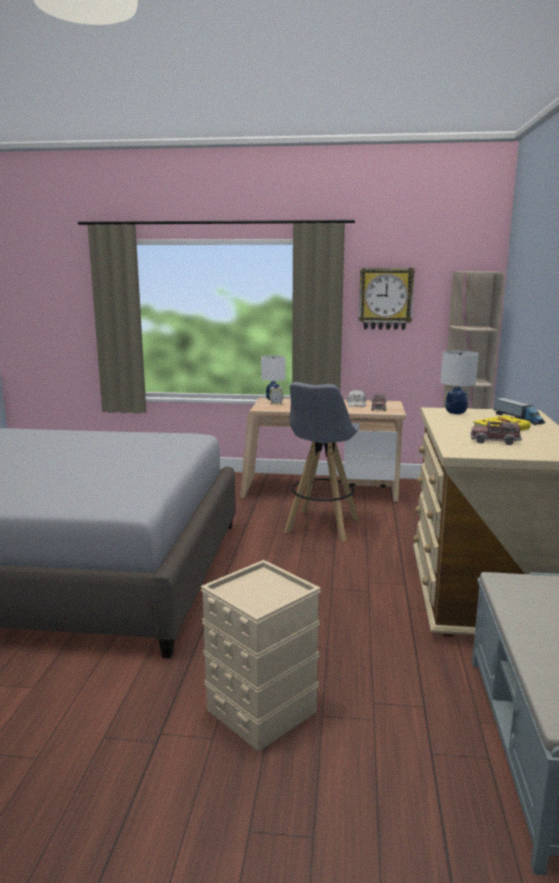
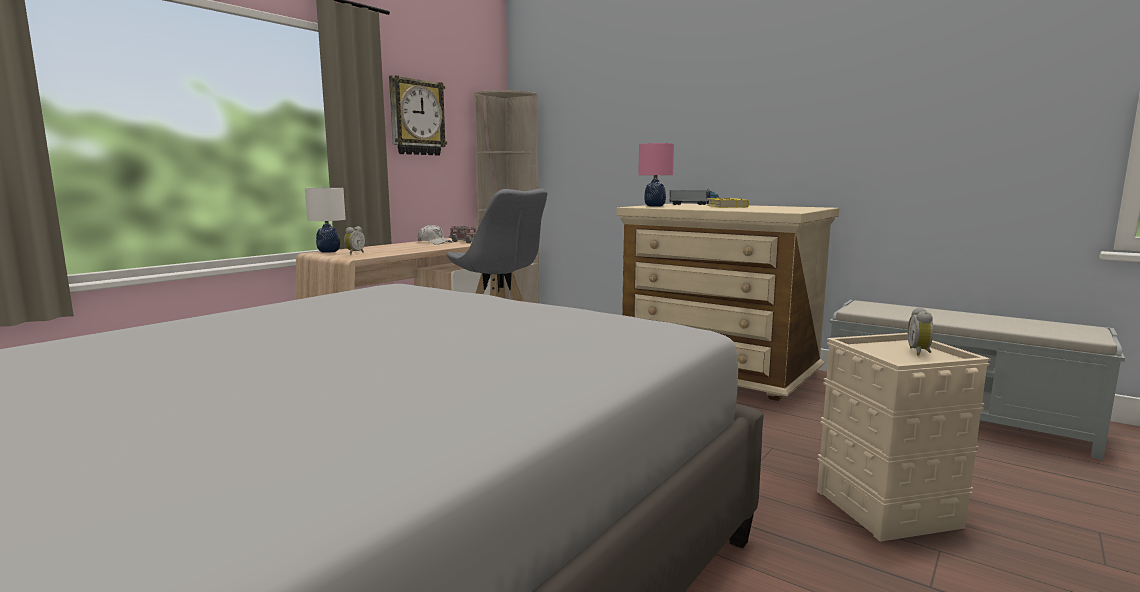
camera: 60 degrees left, 5 degrees down
(271, 597) = (920, 352): none -> alarm clock
(456, 412) = (654, 206): white table lamp -> pink table lamp
(495, 441) = (763, 208): toy truck -> none

